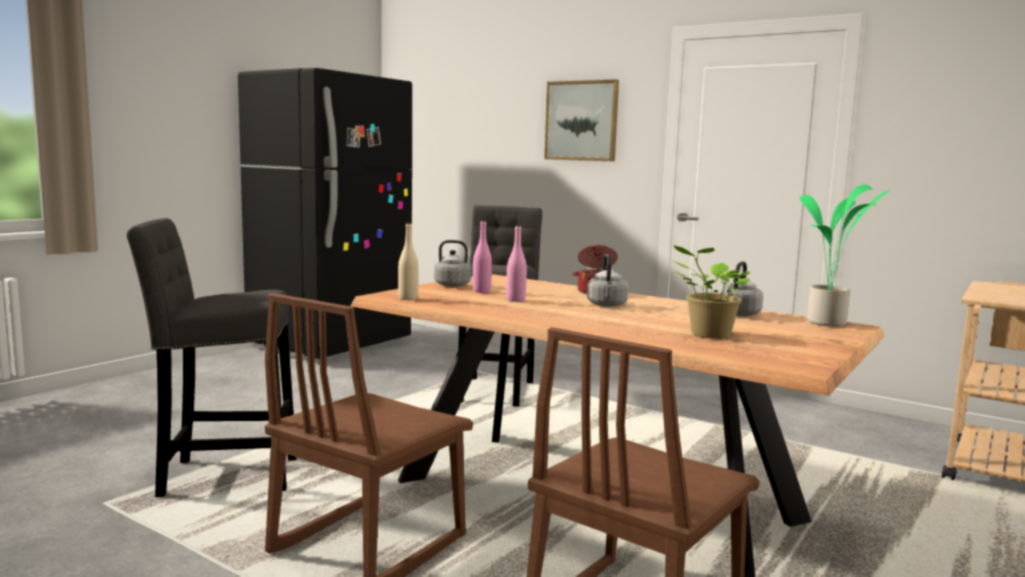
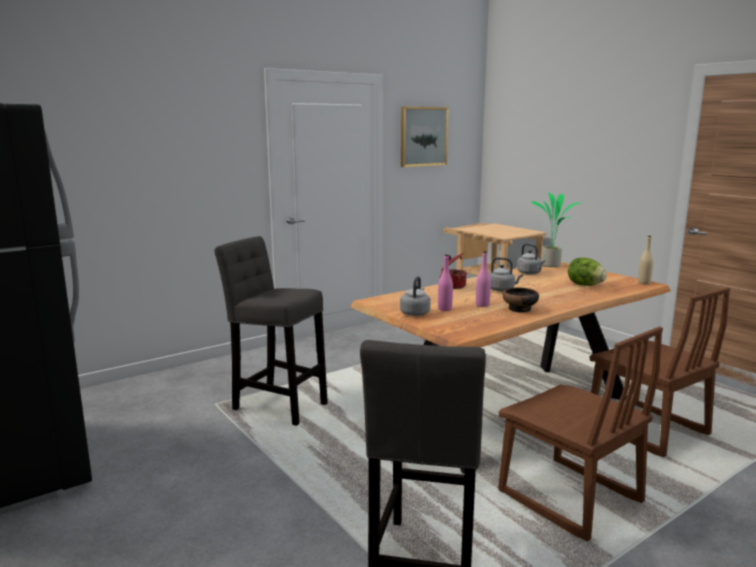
camera: 70 degrees left, 5 degrees up
(408, 298) = (473, 329): beige bottle -> beige bottle (644, 283)
(513, 310) = (520, 309): none -> bowl
(581, 121) = (190, 147): picture -> picture (423, 136)
(707, 334) = (585, 285): potted plant -> lettuce

